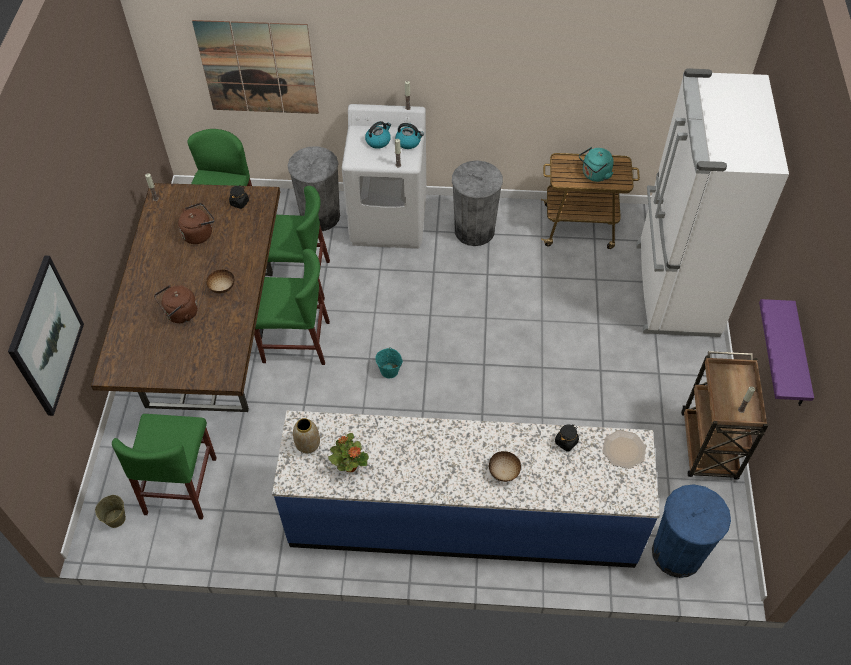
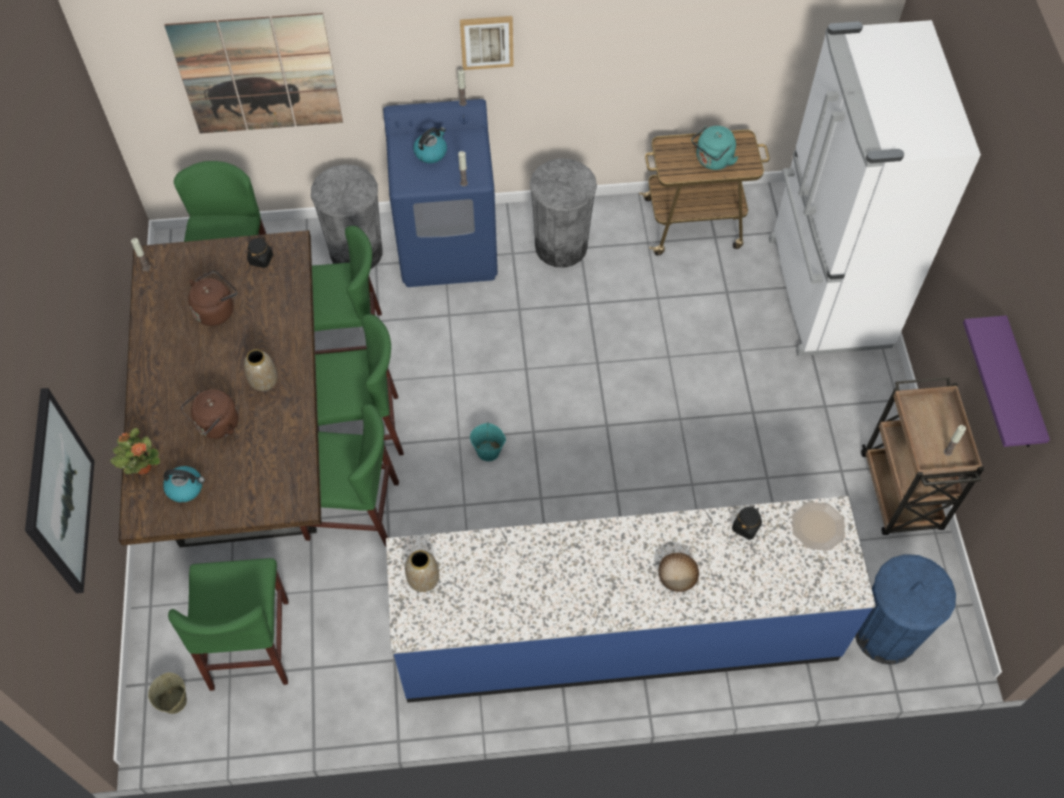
camera: 10 degrees left, 5 degrees up
(222, 287) = (264, 381): bowl -> vase
(278, 400) = (352, 511): none -> green chair
(350, 466) = (483, 599): potted plant -> potted plant (143, 467)
(389, 221) = (448, 247): white washing machine -> blue washing machine
(408, 142) = (471, 149): kettle -> kettle (186, 488)
(428, 61) = (486, 41): none -> picture

